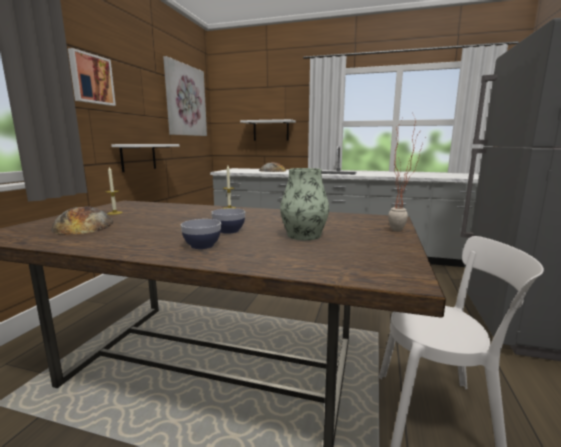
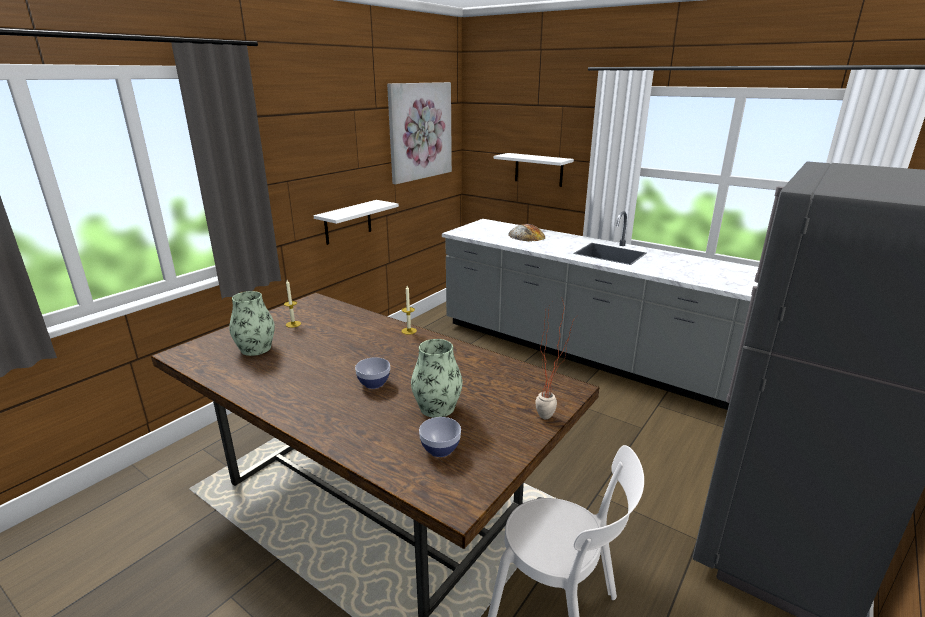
camera: 20 degrees right, 10 degrees up
(84, 226) = (256, 348): bread -> vase
(91, 79) = (290, 147): picture -> none
(202, 245) = (332, 407): bowl -> bowl (440, 449)

